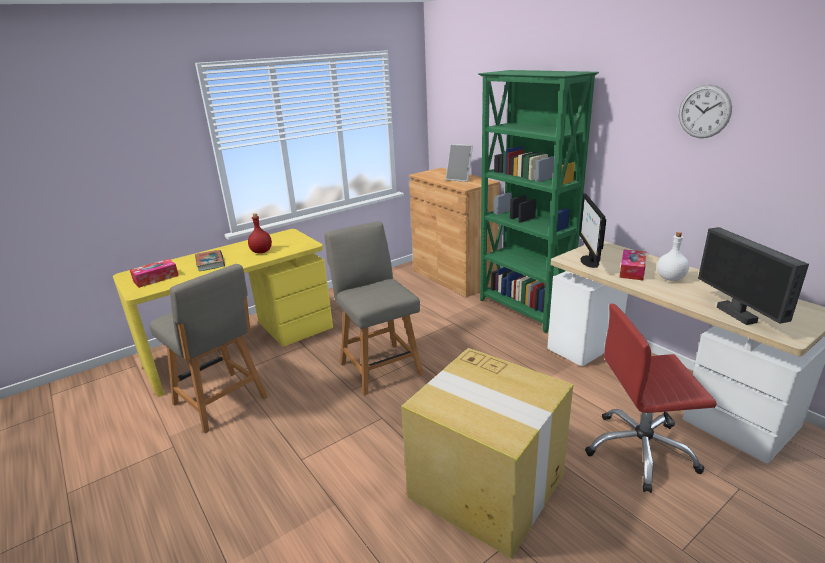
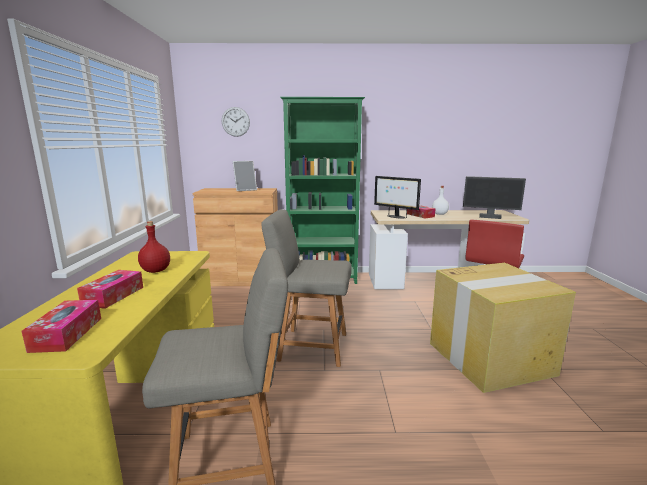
camera: 55 degrees left, 10 degrees down
(210, 263) = (113, 296): book -> tissue box
(704, 111) = (426, 122): wall clock -> wall clock (235, 121)

